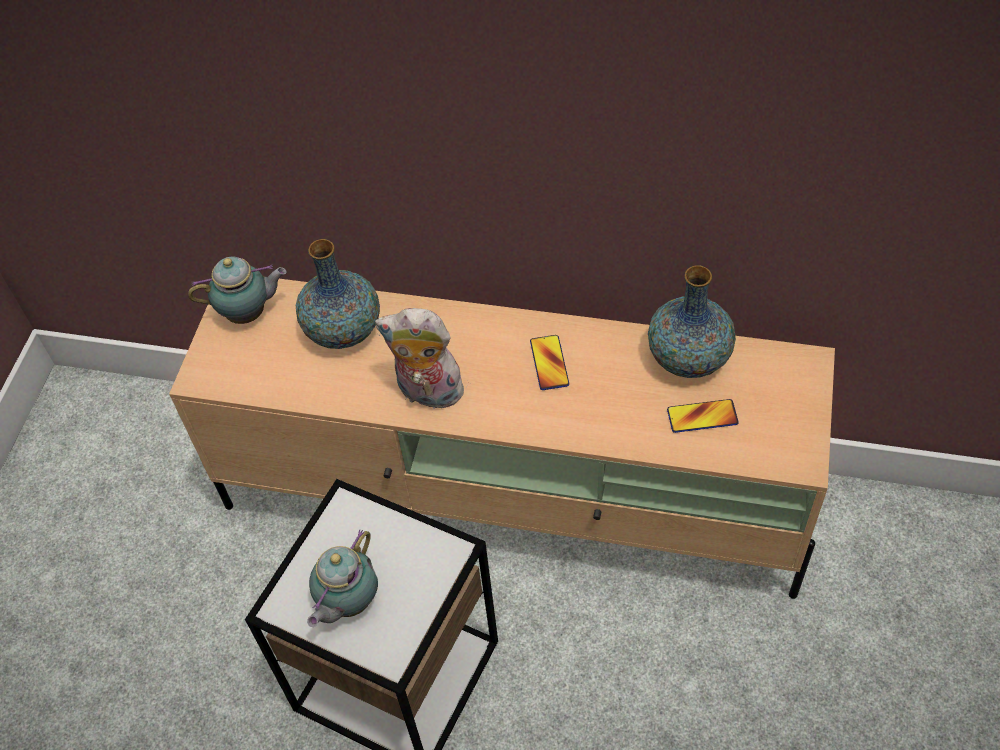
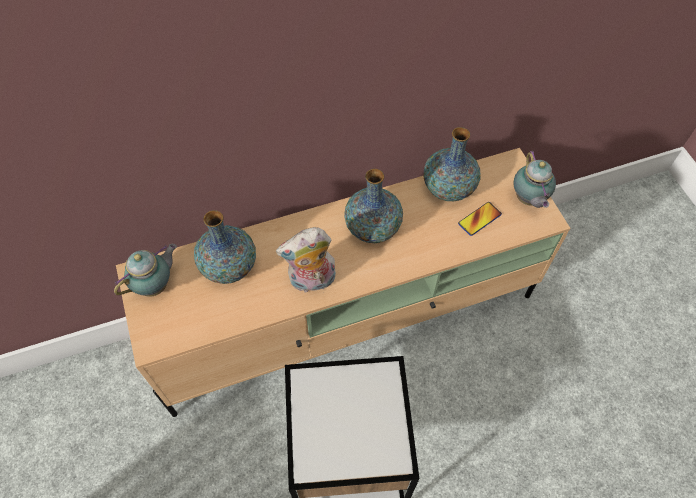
camera: 35 degrees left, 5 degrees up
(347, 603) = (347, 440): teapot -> teapot (528, 199)
(549, 363) = (372, 228): phone -> vase

